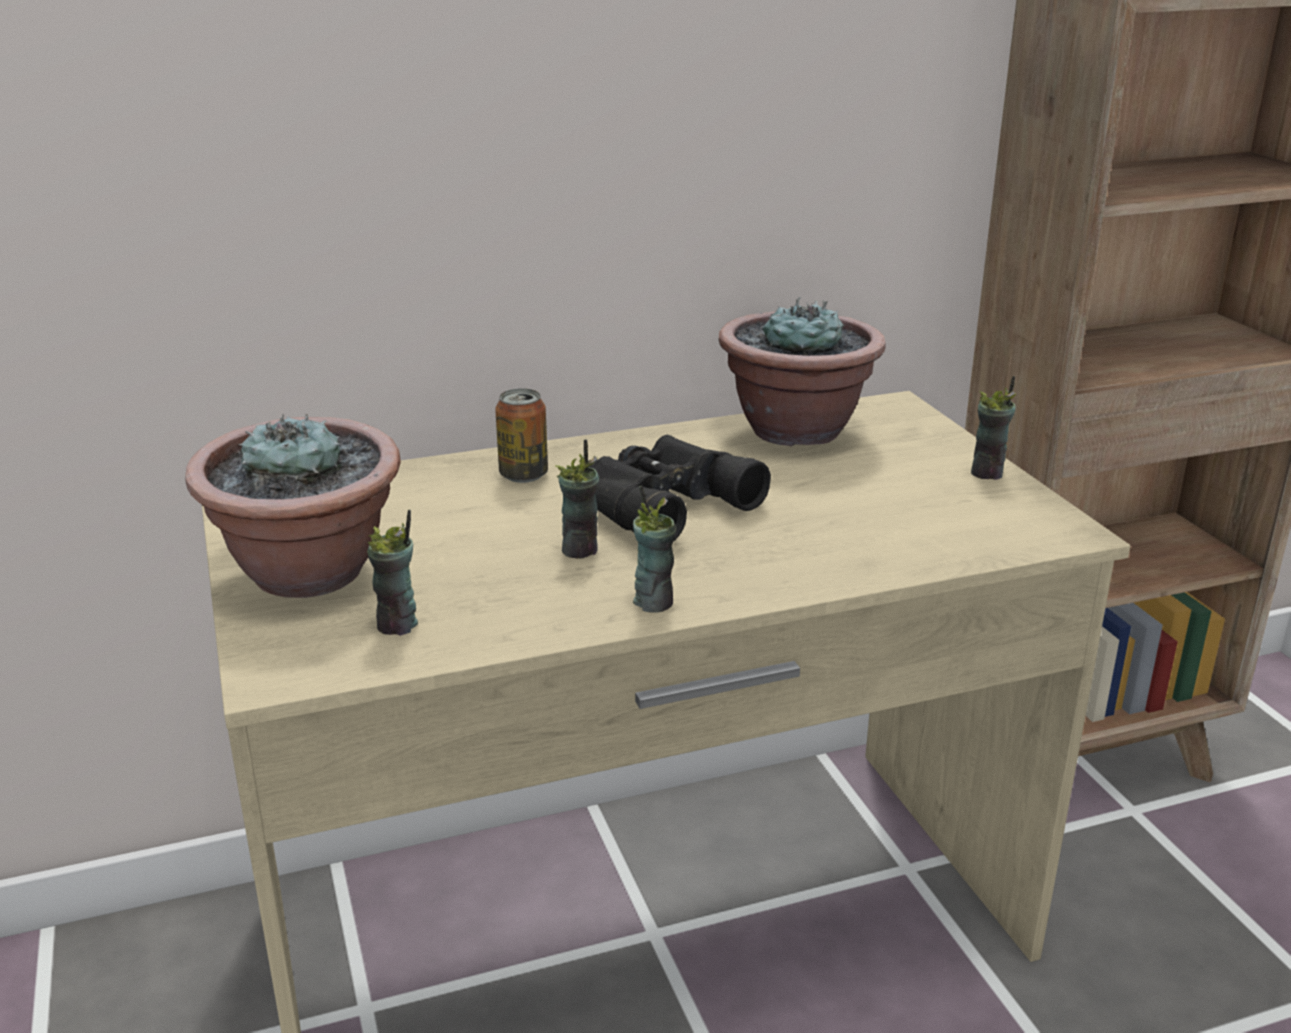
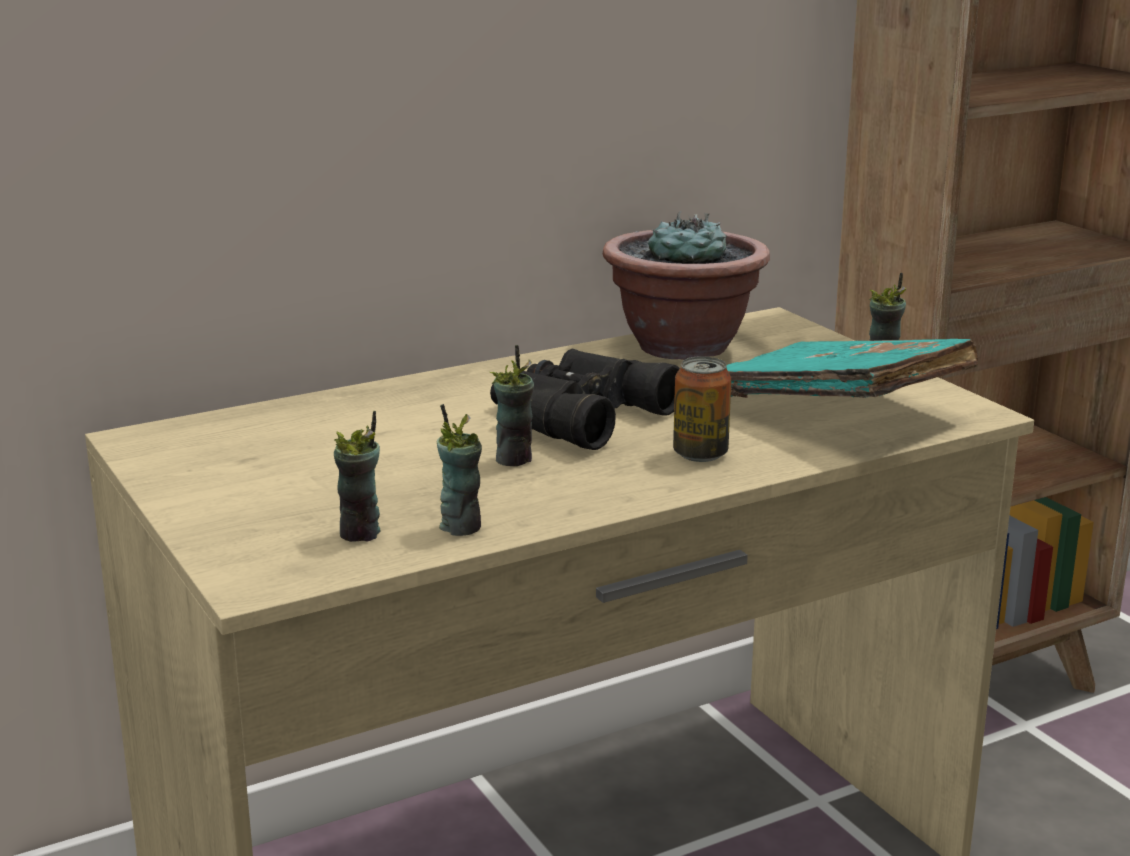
camera: 10 degrees left, 5 degrees down
(309, 573) = (245, 497): potted plant -> none
(523, 475) = (425, 400): can -> can (700, 454)
(654, 602) = (607, 496): cup -> cup (461, 526)
(919, 517) = (832, 410): none -> turquoise book

